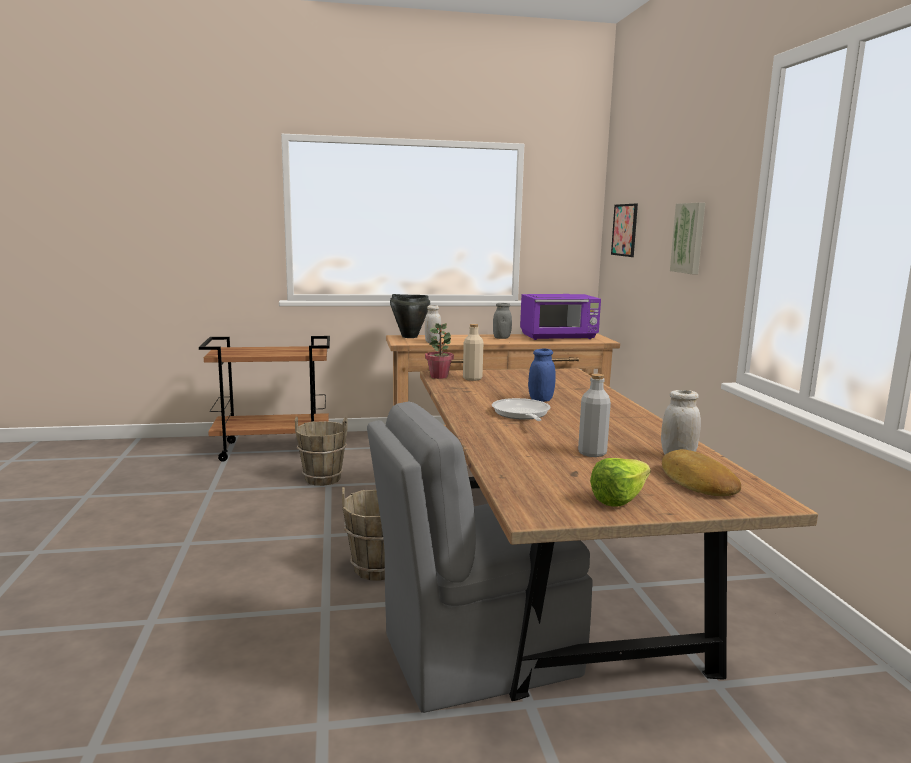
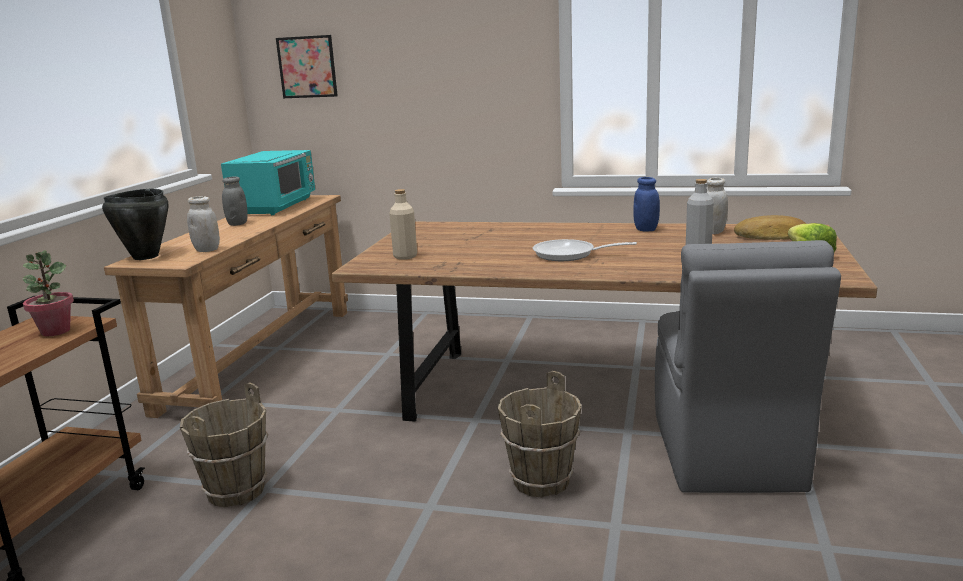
camera: 65 degrees left, 5 degrees up
(439, 376) = (376, 267): potted plant -> potted plant (55, 331)
(541, 400) = (522, 244): blue jar -> blue jar (646, 229)
(559, 337) = (276, 206): purple microwave -> turquoise microwave
(689, 238) = (452, 66): picture -> none

